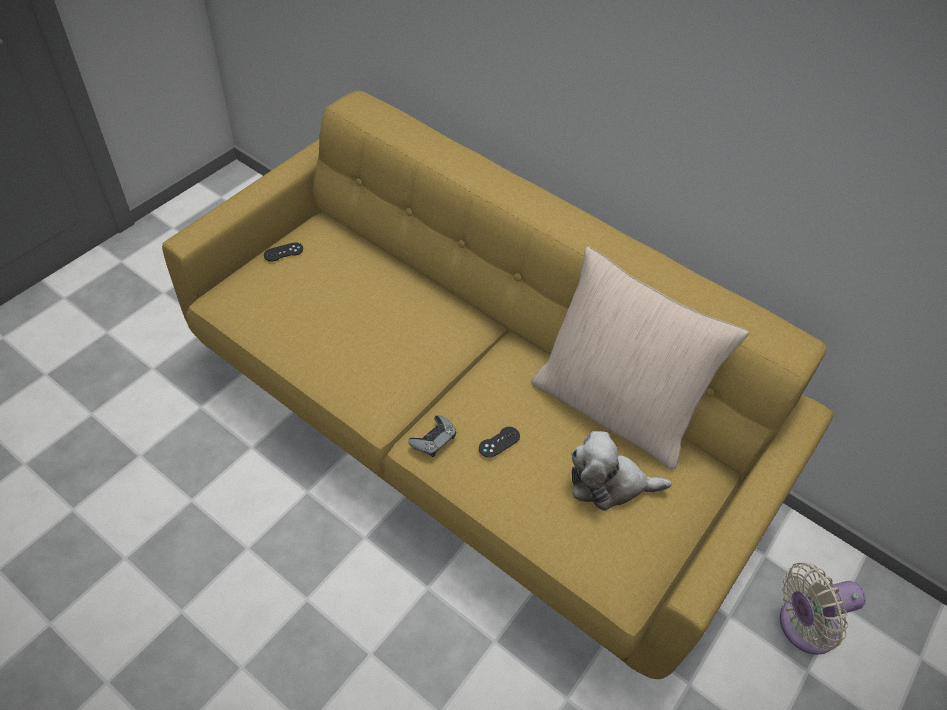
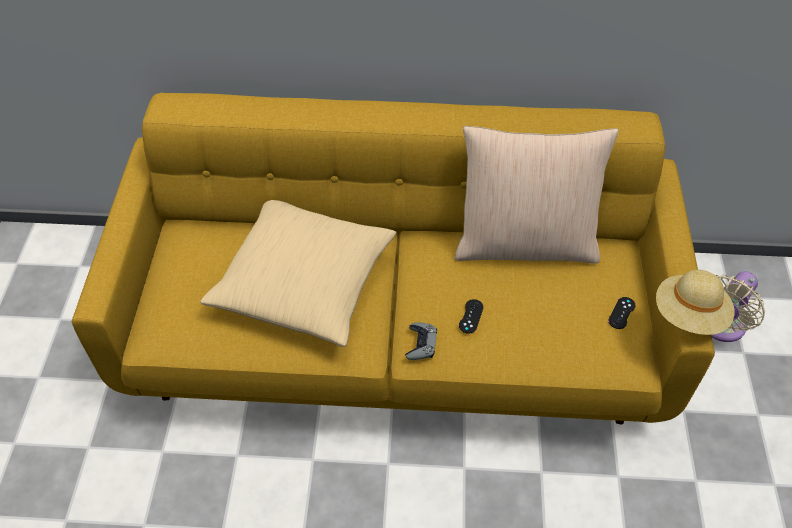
camera: 30 degrees left, 0 degrees up
(283, 252) = (170, 270): black game controller -> black game controller (621, 313)
(380, 324) = (304, 282): none -> beige pillow
(608, 483) = (567, 298): plush toy -> none
(706, 574) = (689, 315): none -> beige hat

